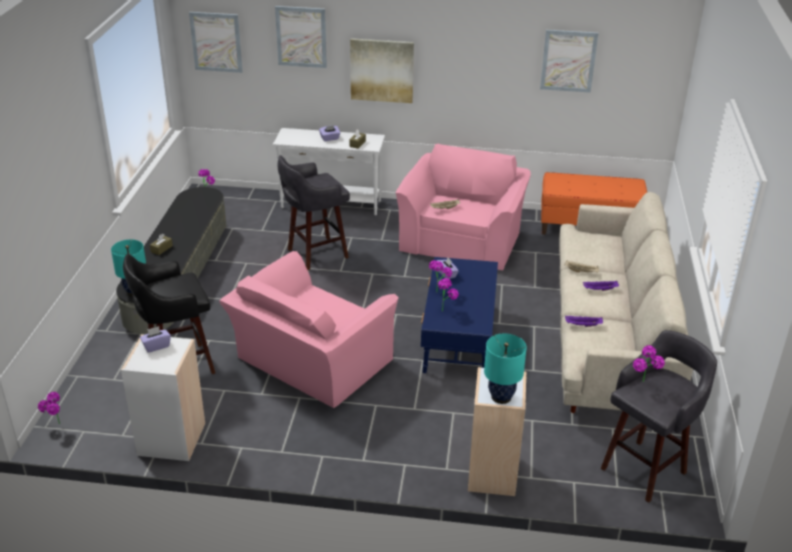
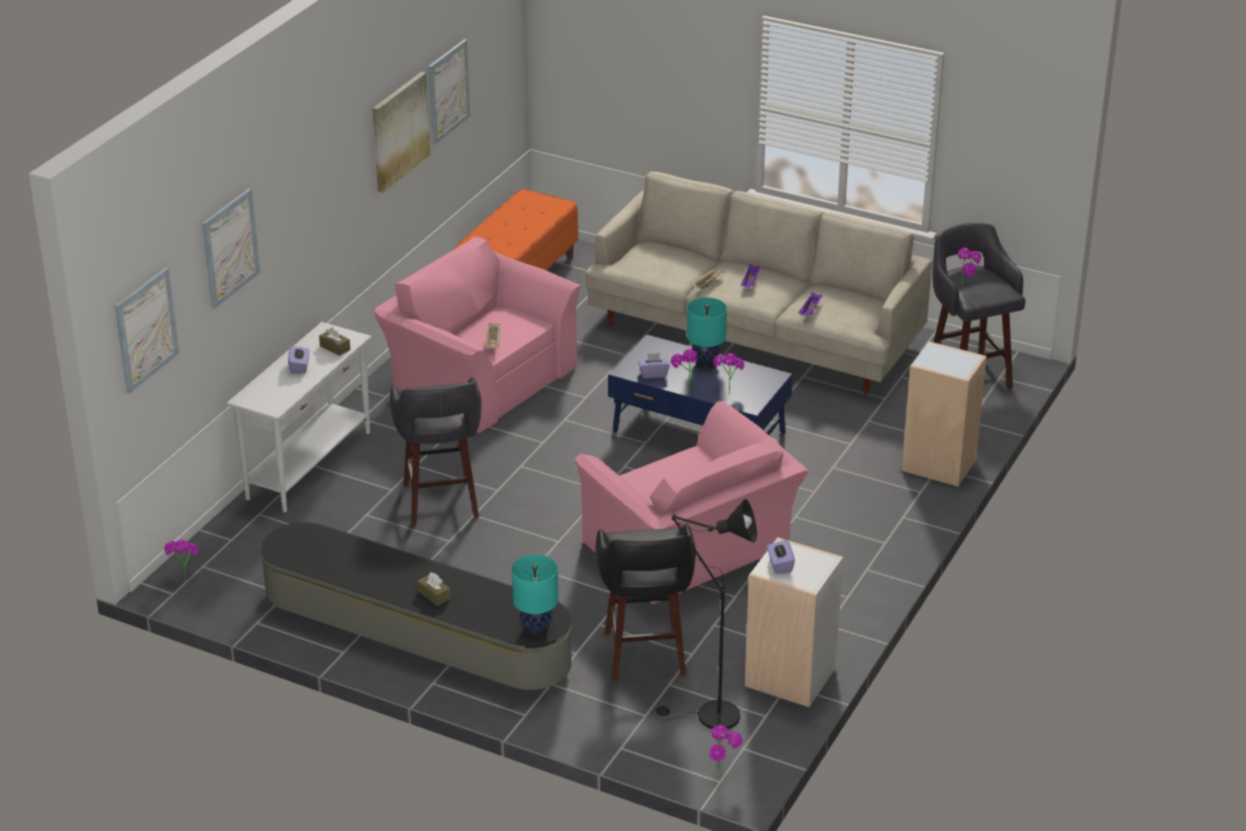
camera: 70 degrees left, 0 degrees up
(117, 408) = (710, 716): none -> black floor lamp
(382, 70) = (306, 232): picture -> picture (399, 131)
(501, 397) = (964, 364): turquoise table lamp -> turquoise table lamp (705, 364)

